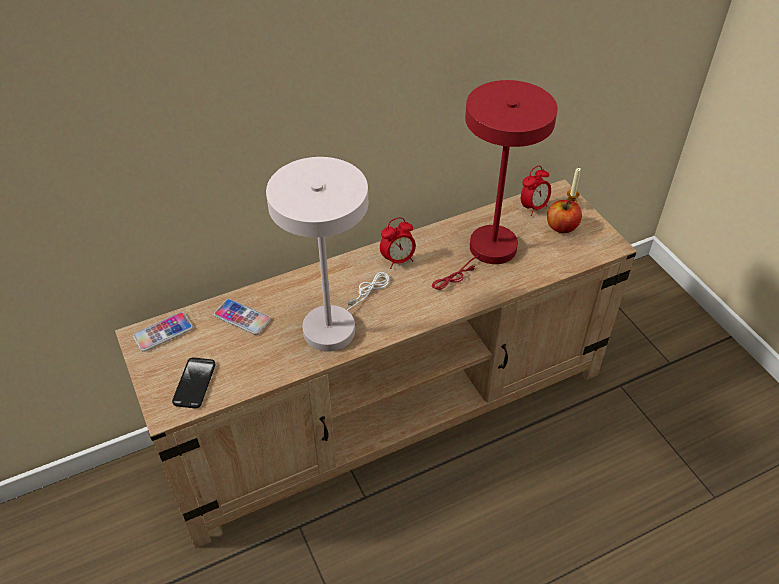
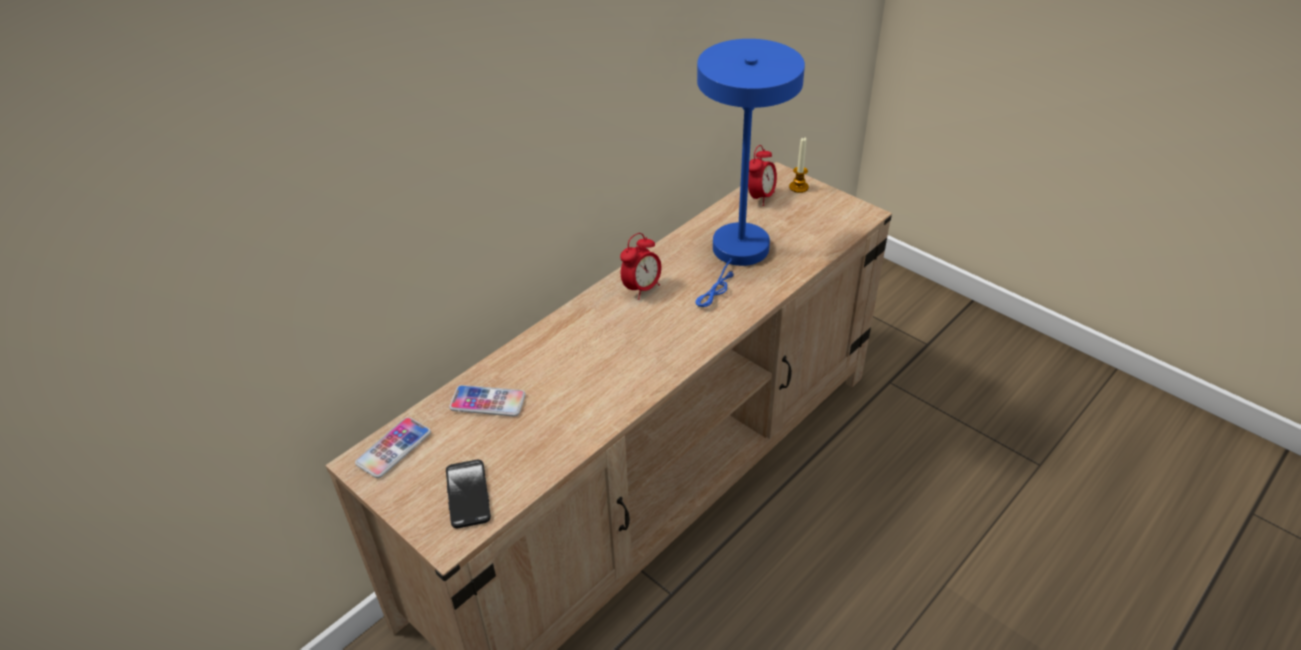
camera: 20 degrees left, 5 degrees down
(335, 324) = (607, 377): white table lamp -> none
(487, 253) = (737, 255): red table lamp -> blue table lamp
(561, 227) = (802, 209): apple -> none

